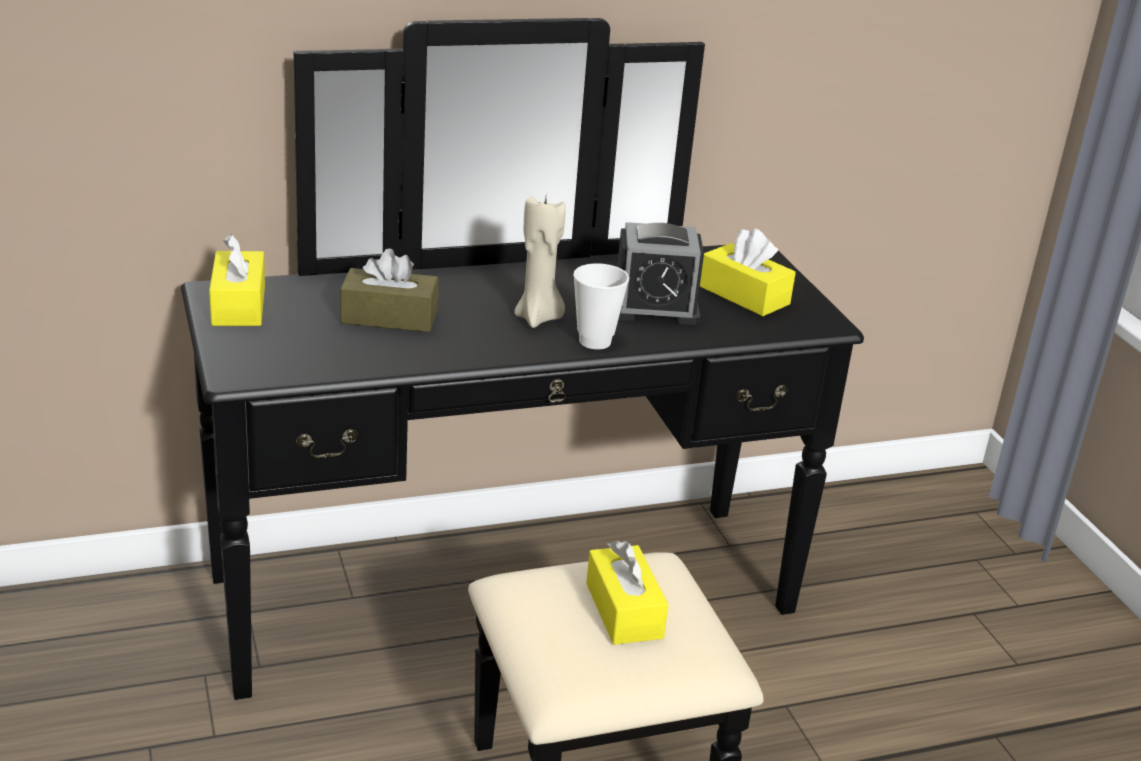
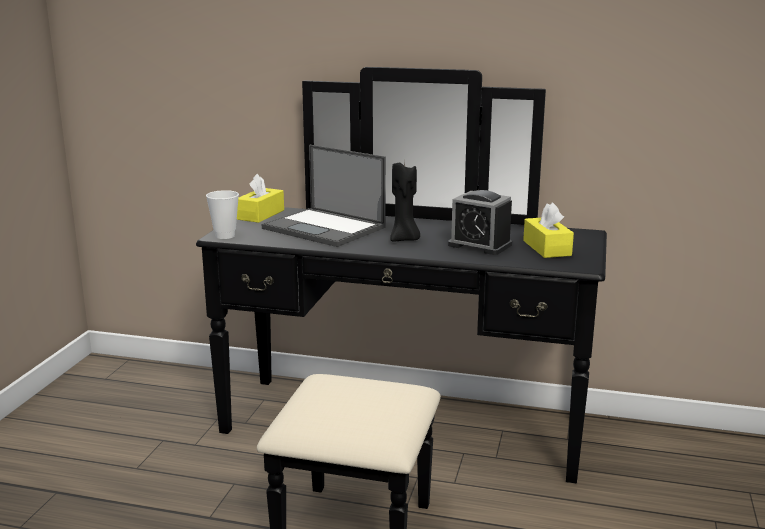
camera: 35 degrees right, 10 degrees down
(389, 317) = (325, 228): brown tissue box -> laptop
(539, 318) = (404, 239): beige candle -> black candle
(595, 341) = (421, 252): cup -> cup (225, 236)
(624, 610) = (362, 401): yellow tissue box -> none

